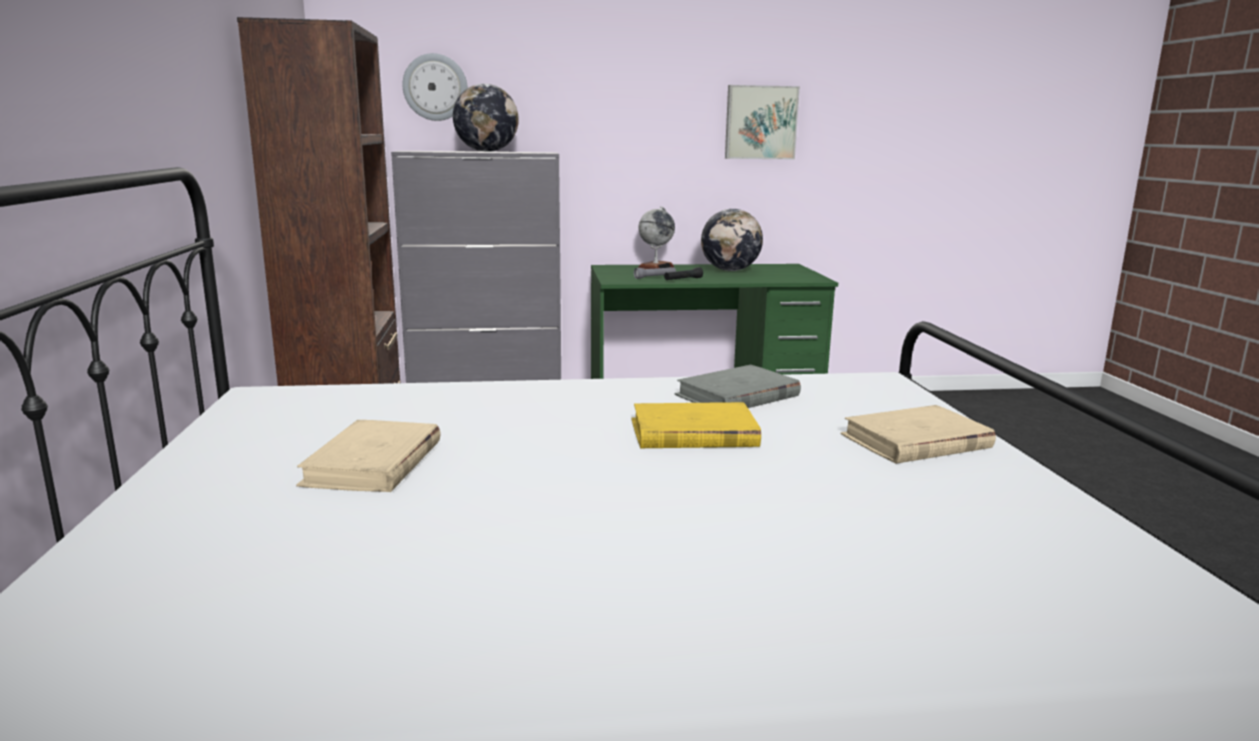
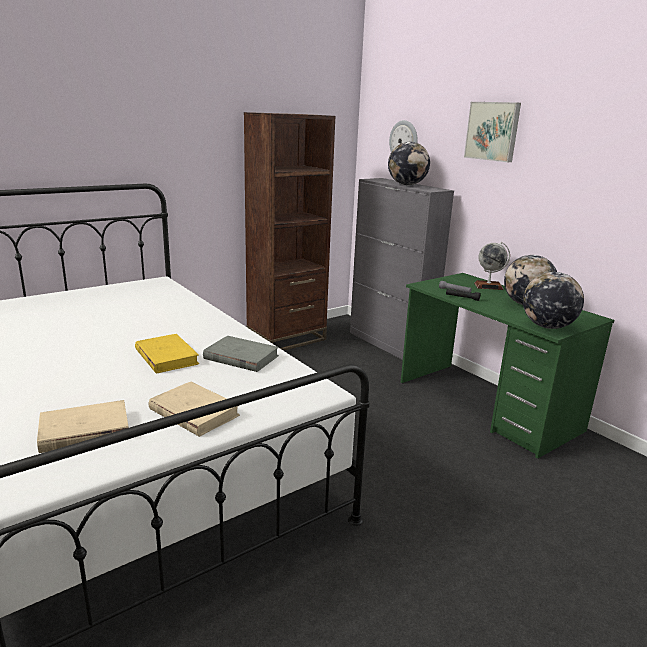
camera: 60 degrees right, 5 degrees up
(373, 463) = (92, 313): beige book -> beige book (84, 431)
(760, 122) = (603, 186): picture -> picture (493, 131)
(801, 278) = (547, 326): none -> globe

